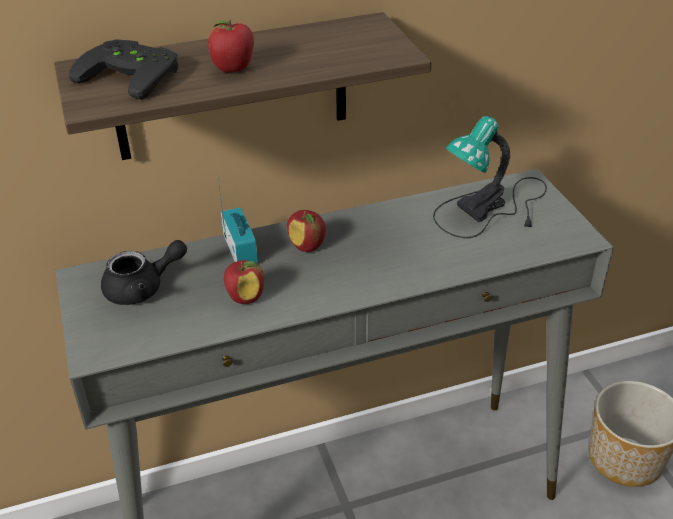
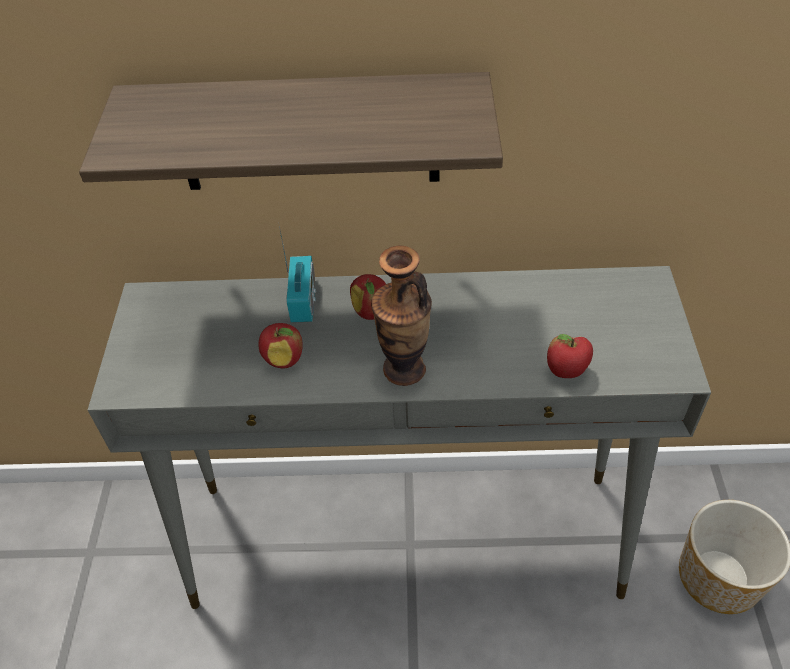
camera: 20 degrees right, 10 degrees up
(133, 74) = (177, 116): black game controller -> none
(143, 288) = (193, 324): black teapot -> none
(233, 70) = (279, 130): apple -> apple (566, 372)
(358, 282) = (404, 369): none -> vase
(492, 208) = (591, 308): table lamp -> none

